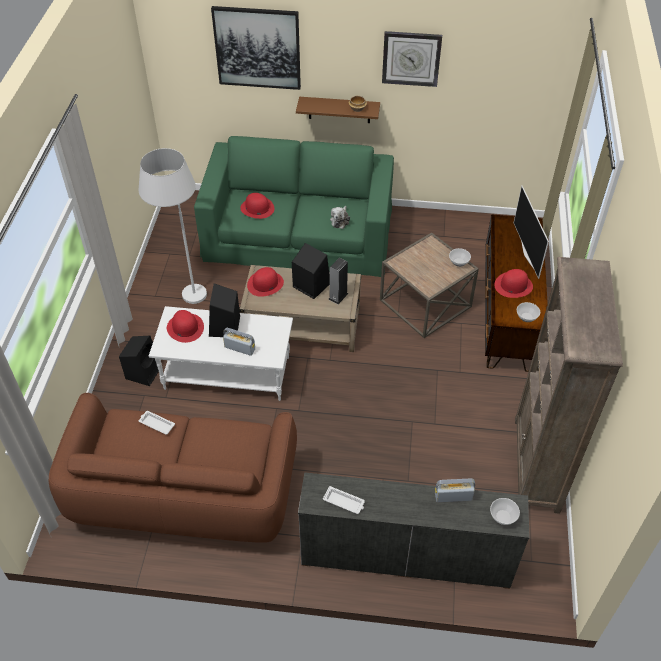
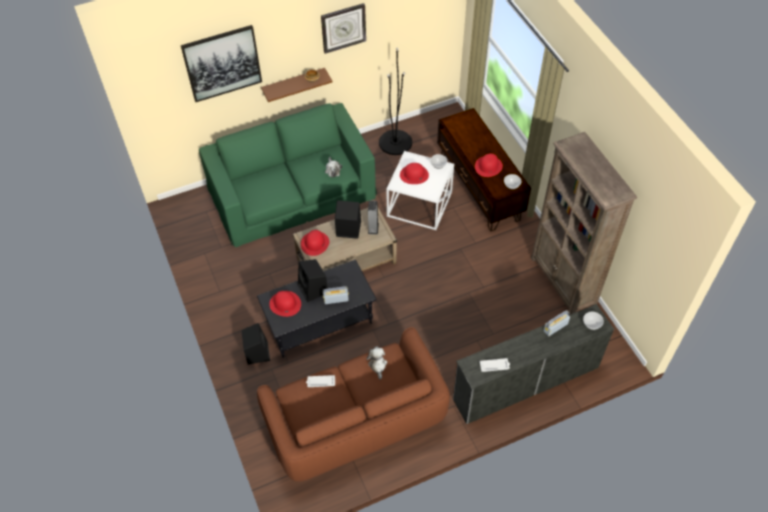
camera: 30 degrees left, 5 degrees up
(185, 287) = (238, 274): white floor lamp -> none
(226, 374) = (319, 323): white coffee table -> black coffee table
(229, 437) = (377, 365): none -> plush toy
(257, 208) = (264, 187): red hat -> red hat (414, 175)
(426, 303) = (420, 204): brown side table -> white side table
(445, 230) = (395, 142): none -> black floor lamp
(528, 254) = (482, 139): television -> none

